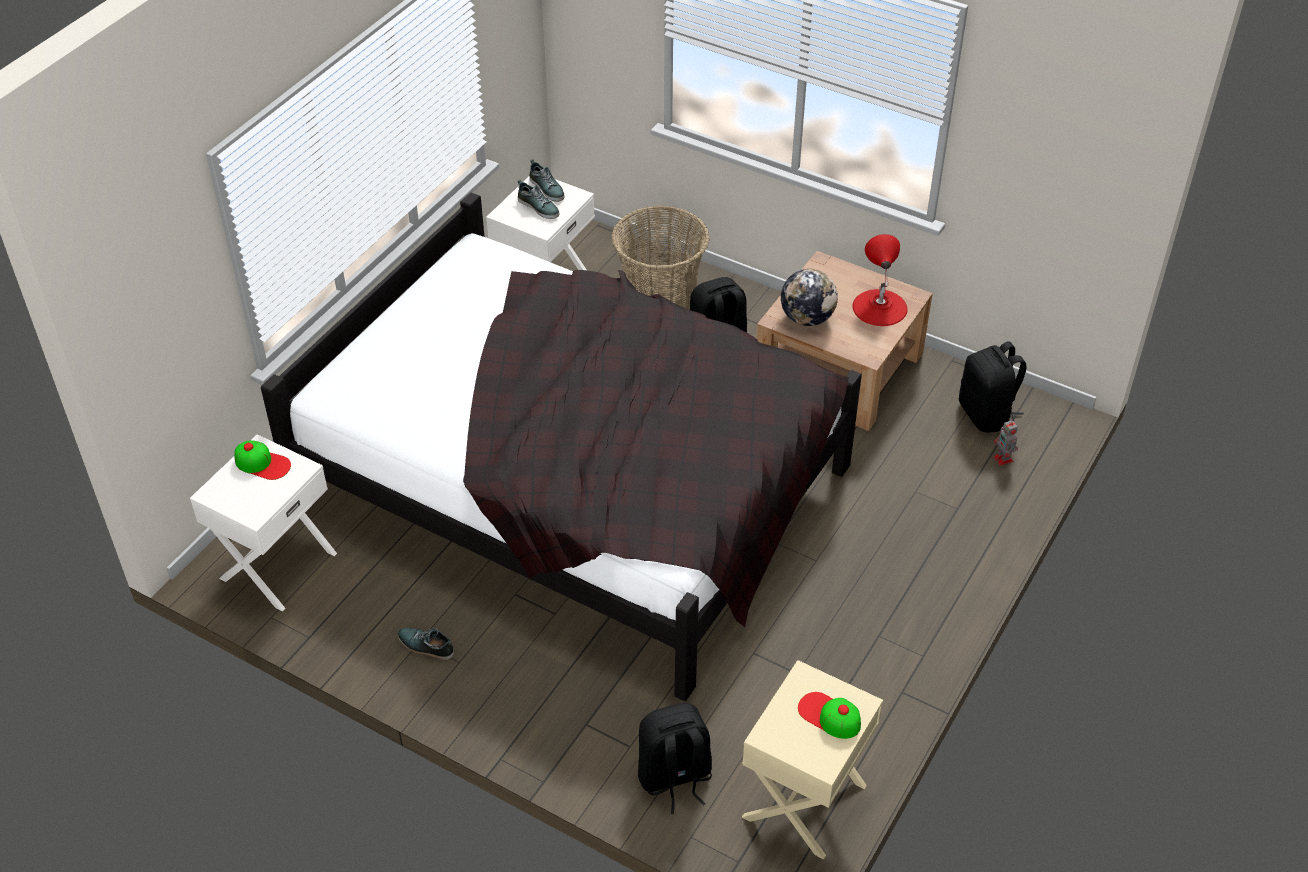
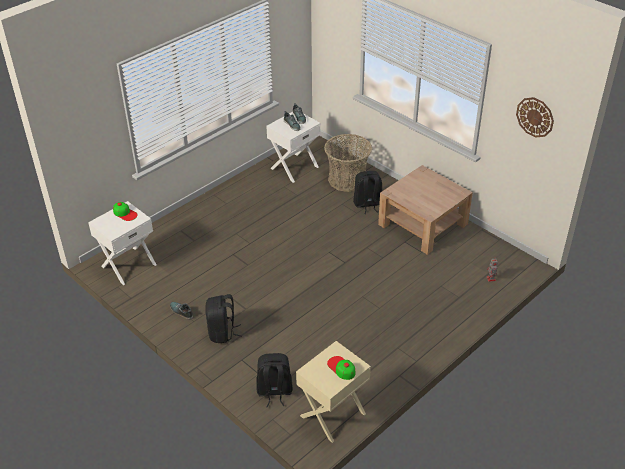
camera: 15 degrees right, 5 degrees down
(577, 486) = (277, 255): black bed -> none
(807, 318) = (405, 194): globe -> none
(879, 307) = (443, 194): red table lamp -> none
(987, 414) = (490, 257): black backpack -> black backpack (222, 333)
(1067, 139) = (535, 117): none -> wall clock

